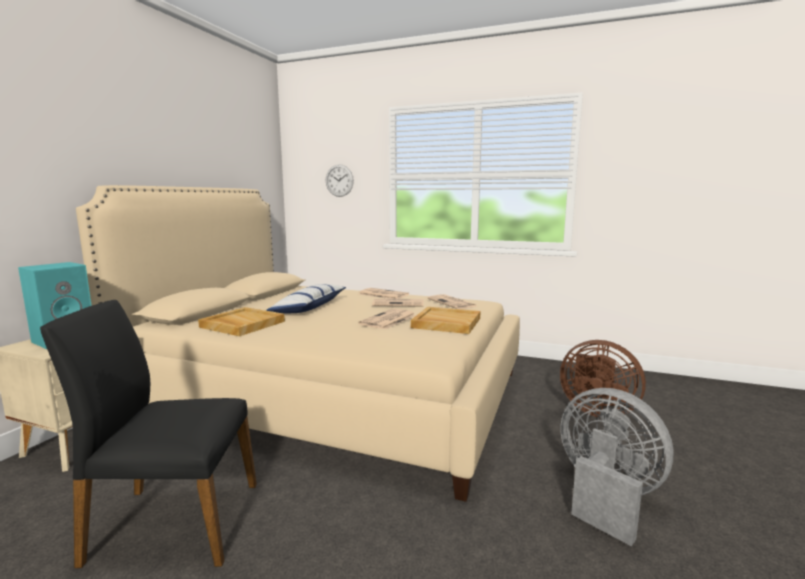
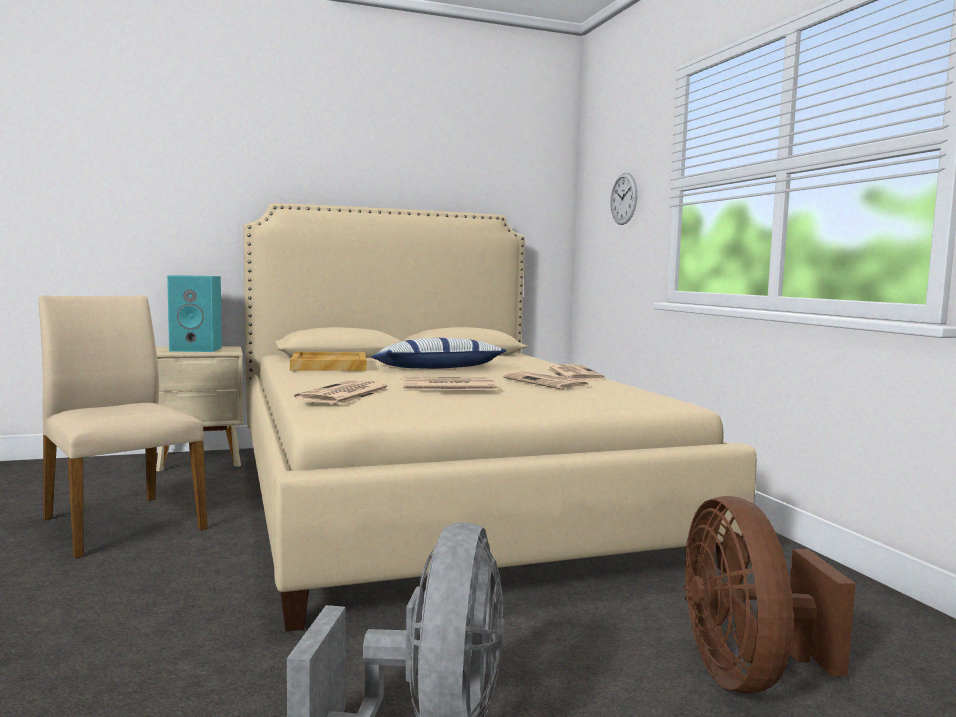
camera: 50 degrees right, 5 degrees down
(173, 522) = (120, 523): black chair -> beige chair
(445, 323) = (501, 403): beige tray -> none
(452, 303) = (619, 394): newspaper -> newspaper (344, 394)

